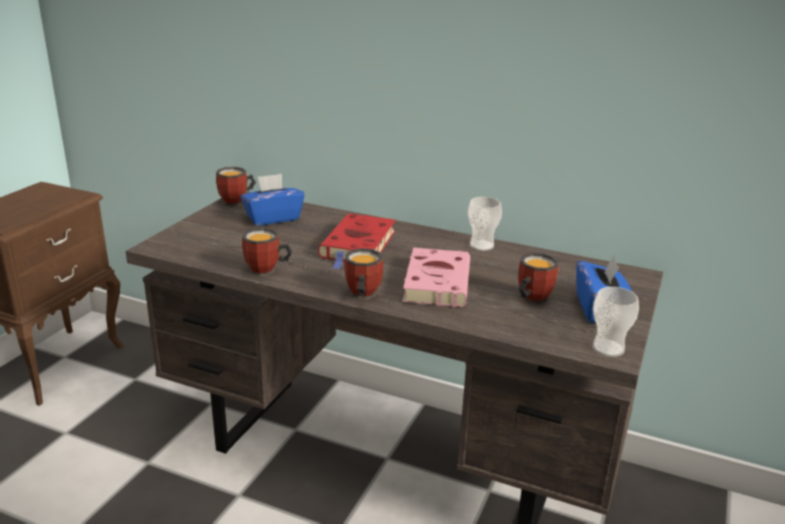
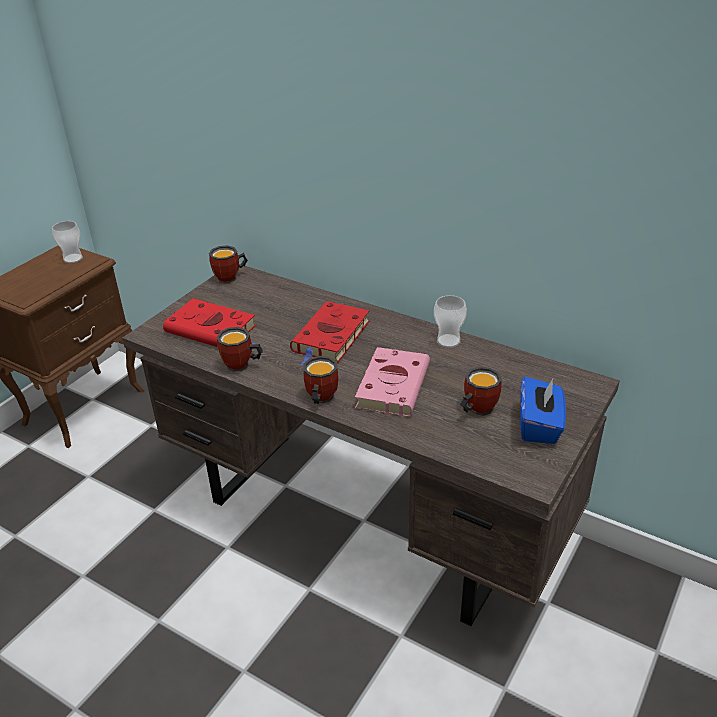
camera: 10 degrees right, 10 degrees up
(228, 242) = (213, 330): none -> red book
(273, 218) = (259, 300): blue tissue box -> none
(608, 348) = (531, 472): cup -> cup (73, 258)

